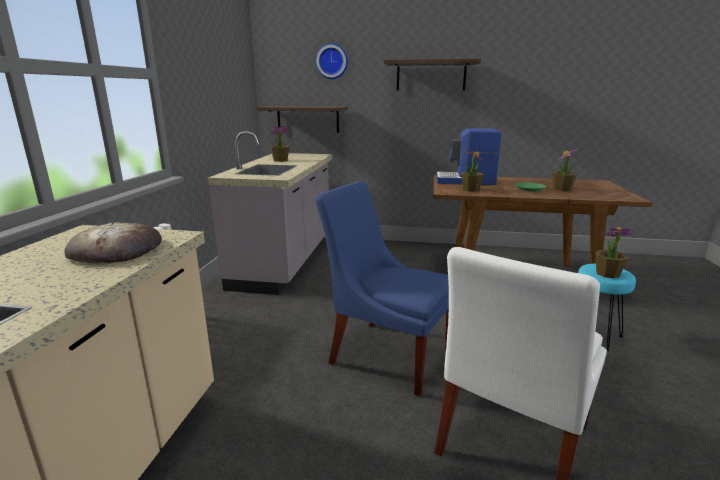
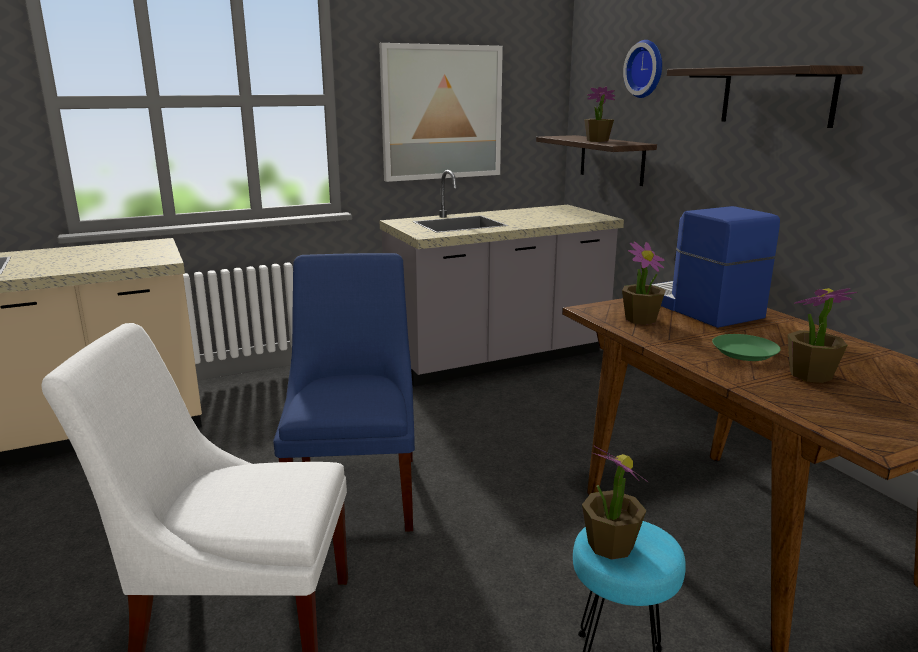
camera: 55 degrees right, 0 degrees up
(116, 249) = (118, 258): bread -> none
(210, 89) = (442, 113): none -> picture
(280, 160) = (522, 215): potted plant -> potted plant (597, 141)

